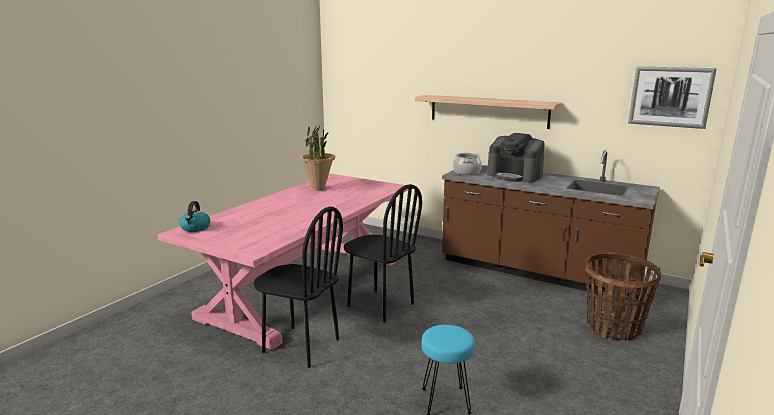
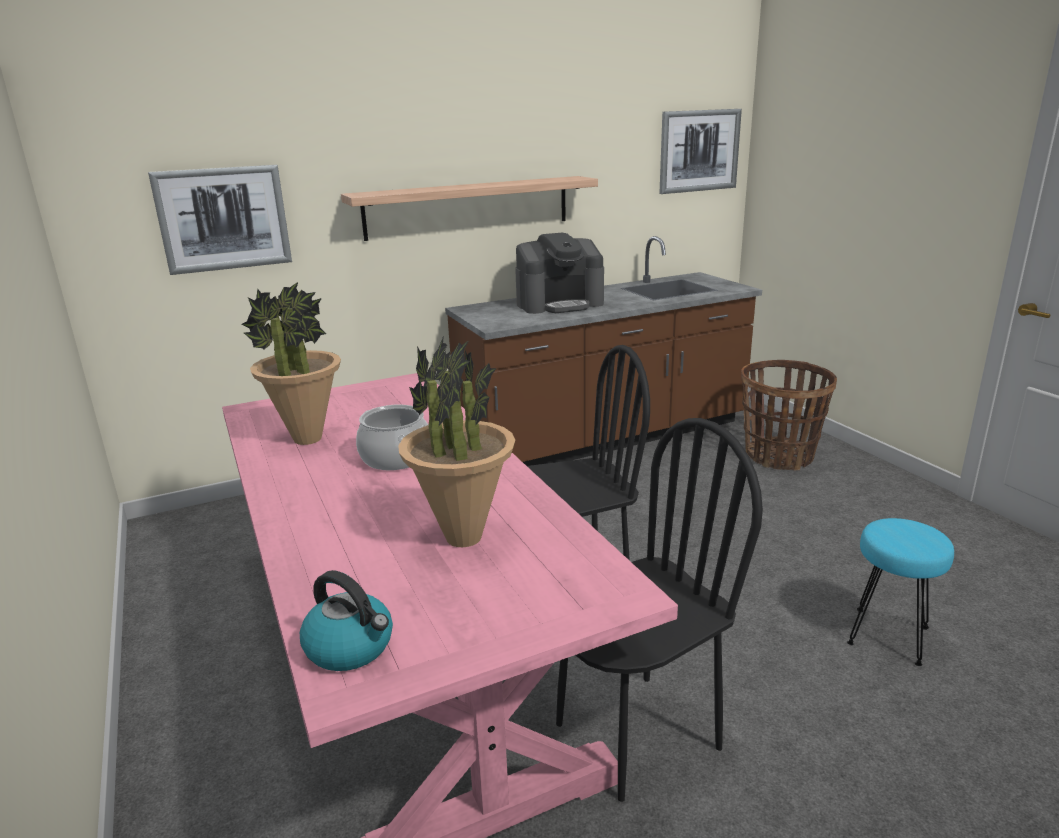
camera: 55 degrees left, 5 degrees up
(269, 224) = (463, 537): none -> potted plant
(377, 99) = (223, 219): none -> picture
(466, 172) = (496, 318): cooking pot -> cooking pot (396, 457)

